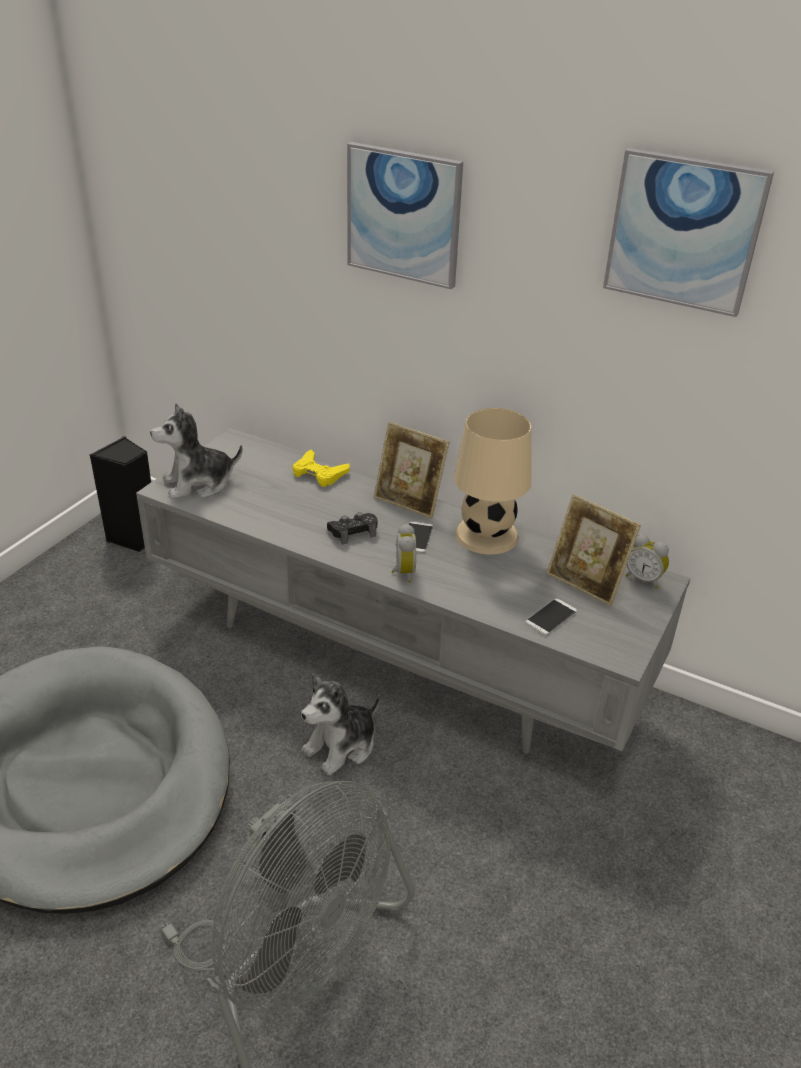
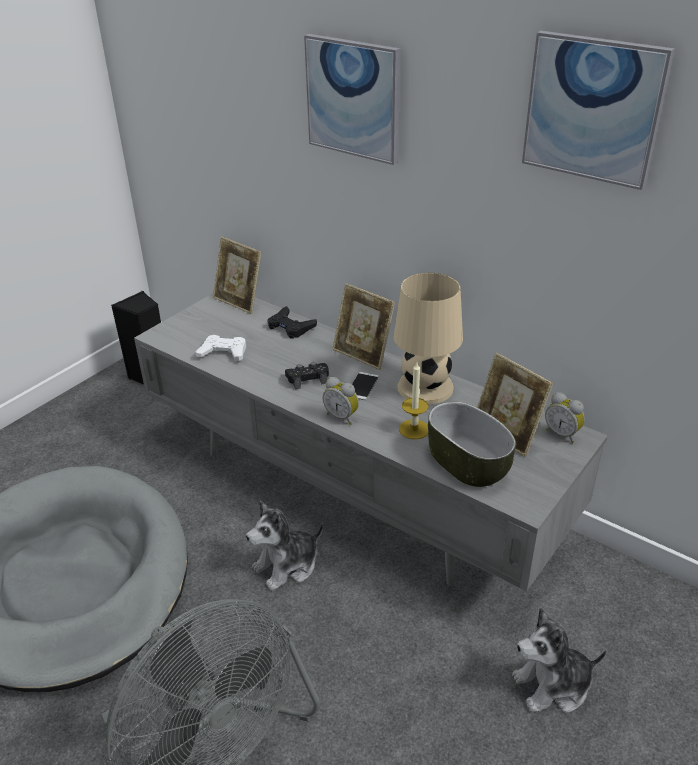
camera: 10 degrees right, 0 degrees up
(198, 484) = (187, 332): plush toy -> plush toy (553, 686)
(248, 506) = (223, 352): none -> white game controller
(251, 446) = (239, 302): none -> picture frame
(319, 473) = (290, 327): yellow game controller -> black game controller
(402, 572) = (342, 416): alarm clock -> alarm clock turned 120 degrees clockwise
(485, 582) = (414, 429): none -> candle
(551, 617) = (467, 464): phone -> bowl

